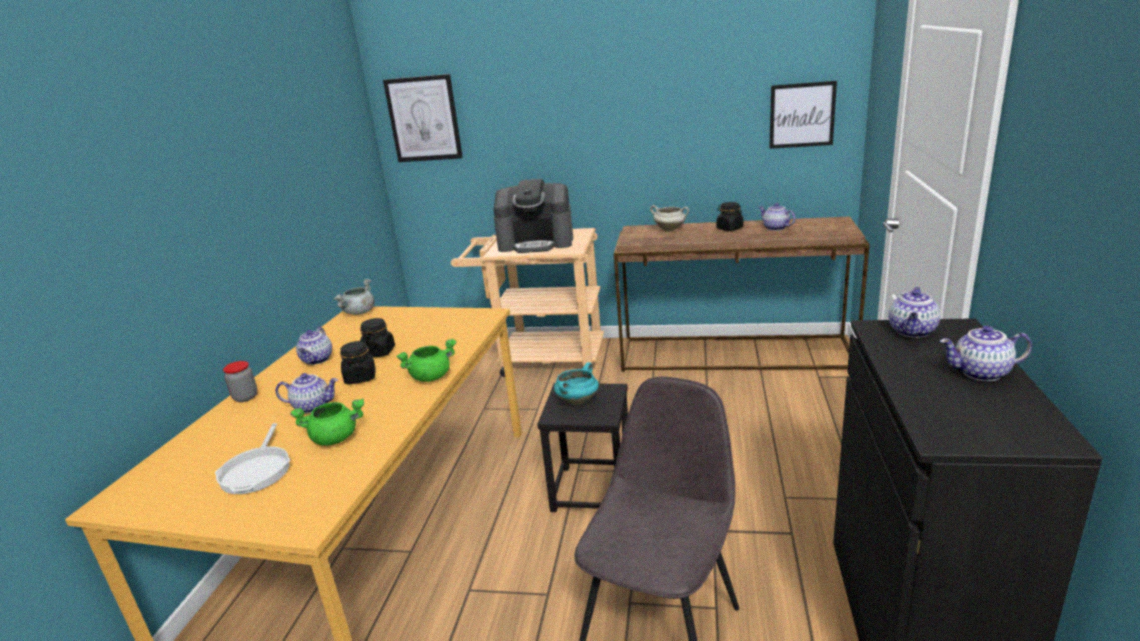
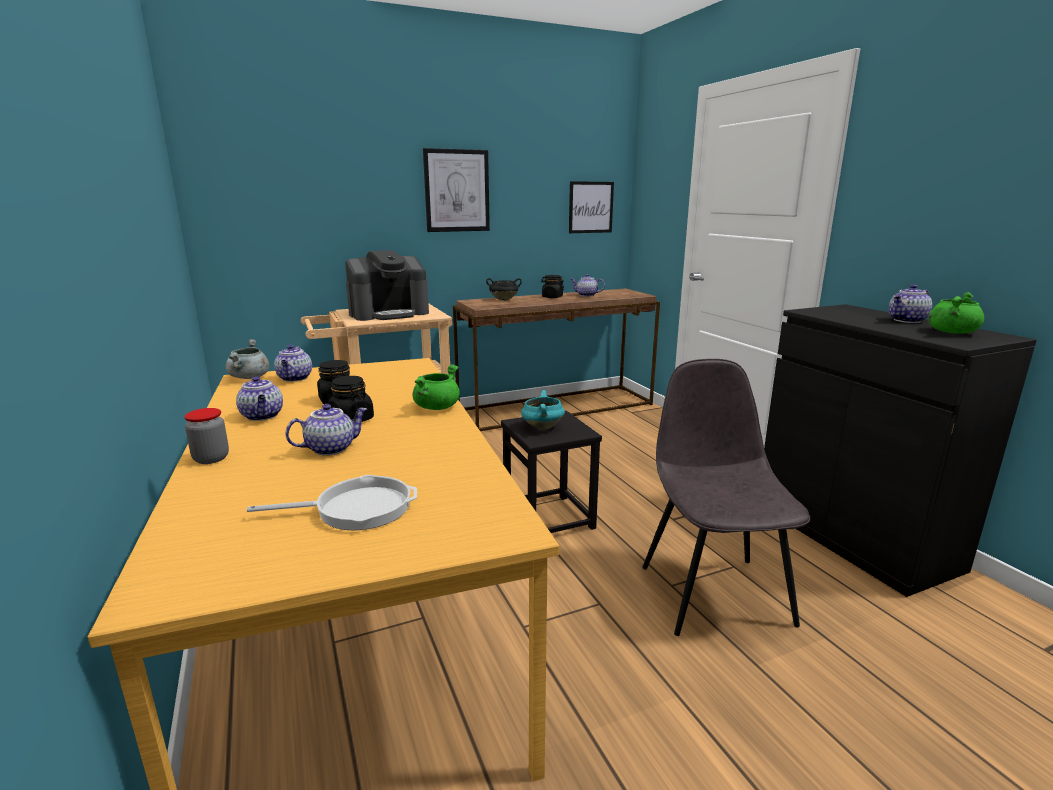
camera: 35 degrees left, 5 degrees down
(257, 470) = (357, 509): frying pan -> frying pan turned 60 degrees counterclockwise
(336, 438) = (411, 464): green cooking pot -> green cooking pot (951, 332)
(424, 119) = (242, 185): picture -> picture (457, 191)
(670, 229) = (504, 300): white cooking pot -> black cooking pot
(912, 332) = (830, 311): teapot -> teapot (295, 378)

